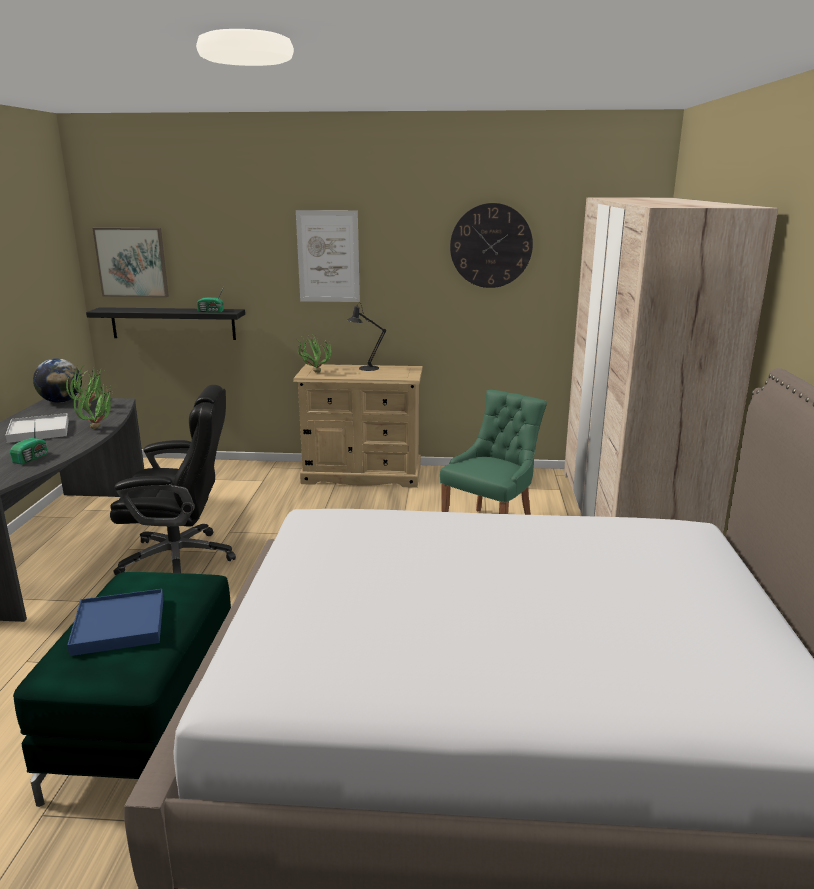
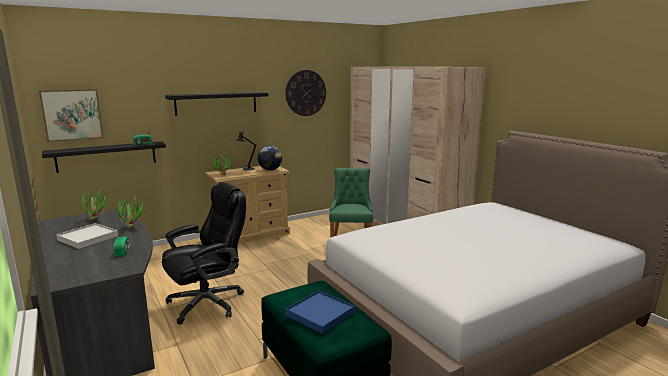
camera: 35 degrees left, 5 degrees down
(61, 401) = (60, 220): globe -> globe (270, 170)
(328, 256) = (216, 103): picture -> black shelf

